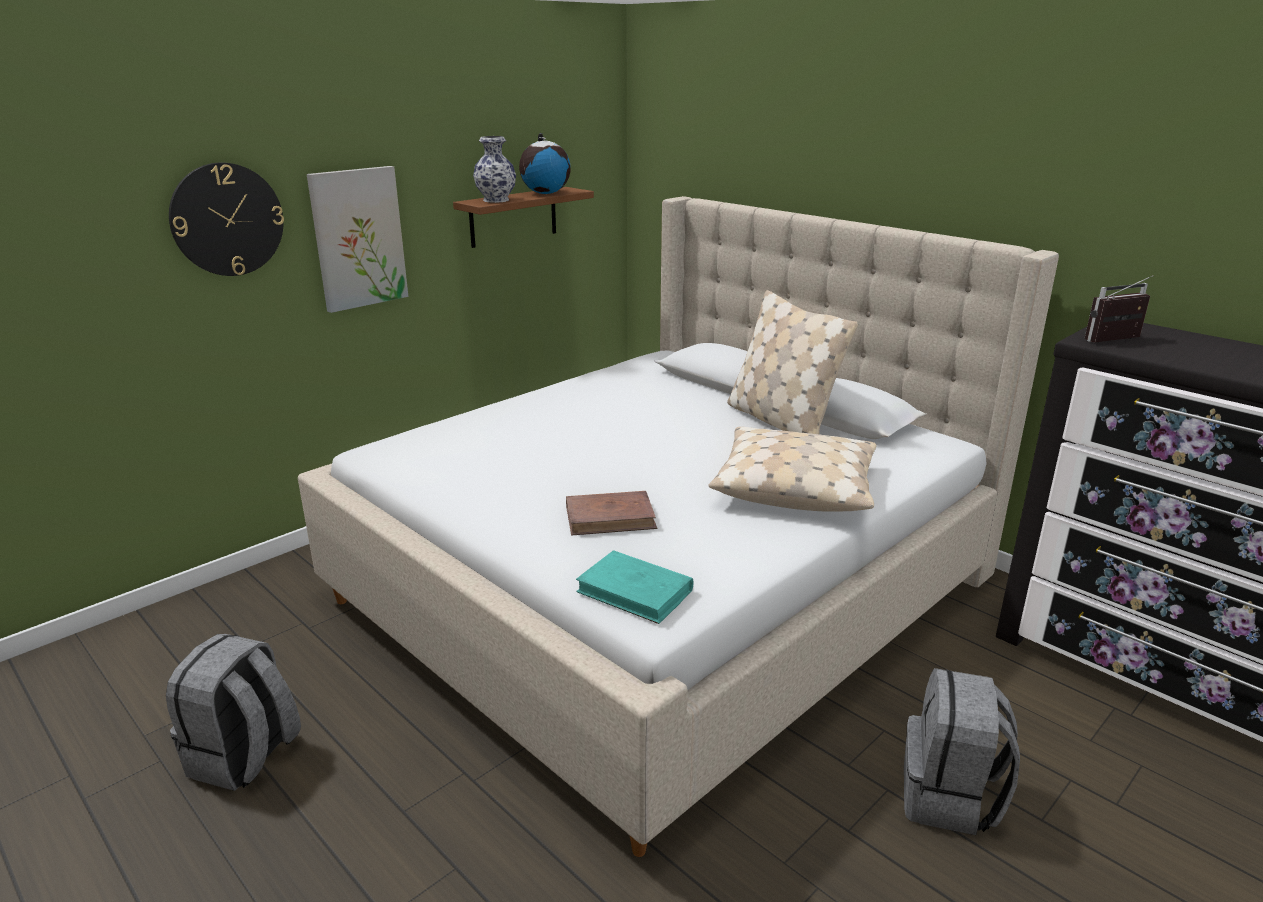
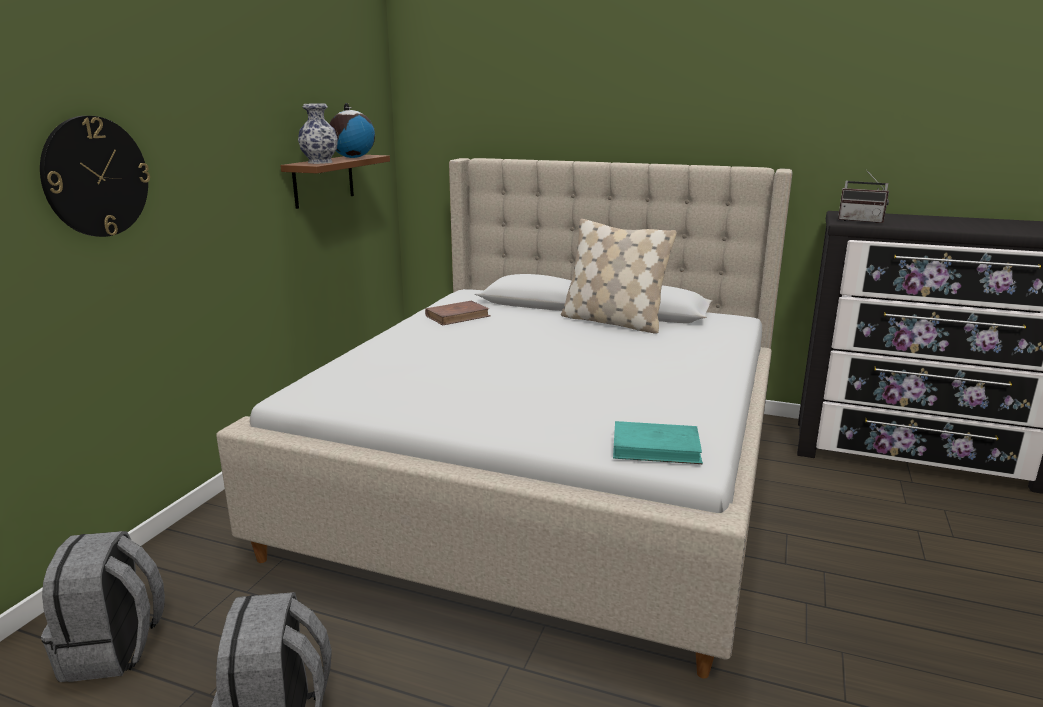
camera: 25 degrees left, 5 degrees down
(358, 238) = (209, 198): picture -> none
(610, 518) = (571, 404): brown book -> brown book (457, 316)
(794, 486) = (676, 359): beige pillow -> none
(949, 798) = (864, 564): grey backpack -> grey backpack (114, 650)
(1116, 341) = (861, 221): radio -> radio turned 105 degrees counterclockwise

